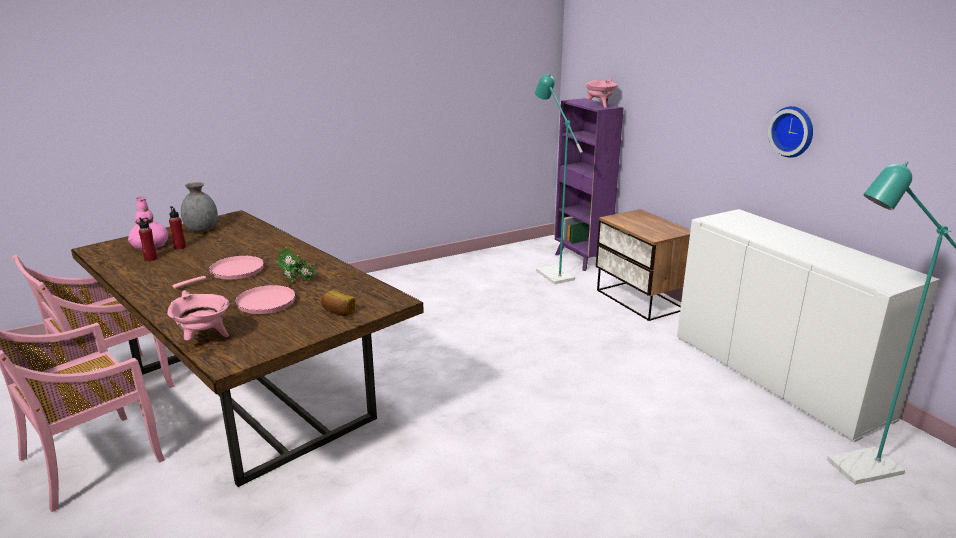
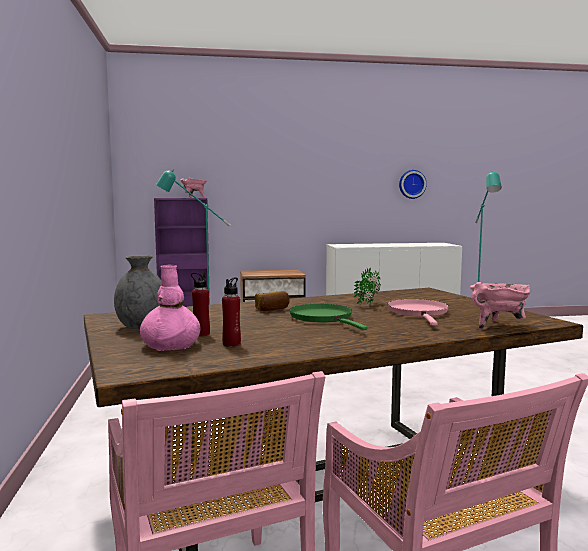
camera: 70 degrees left, 15 degrees down
(233, 272) = (323, 318): pink frying pan -> green frying pan
(338, 311) = (443, 299): bread -> bread (272, 309)
(793, 131) = (353, 189): wall clock -> wall clock (411, 184)

